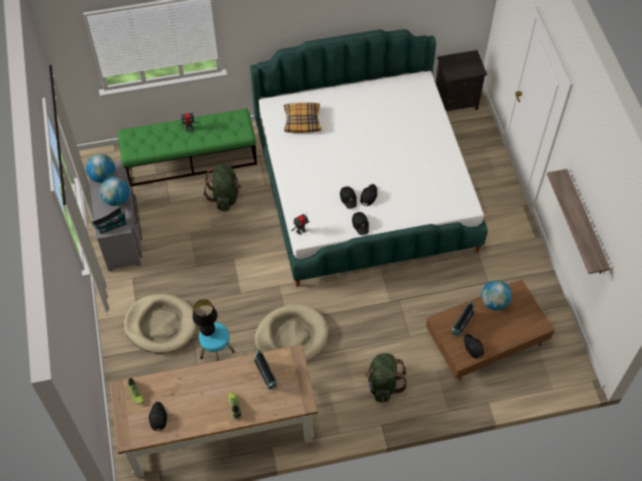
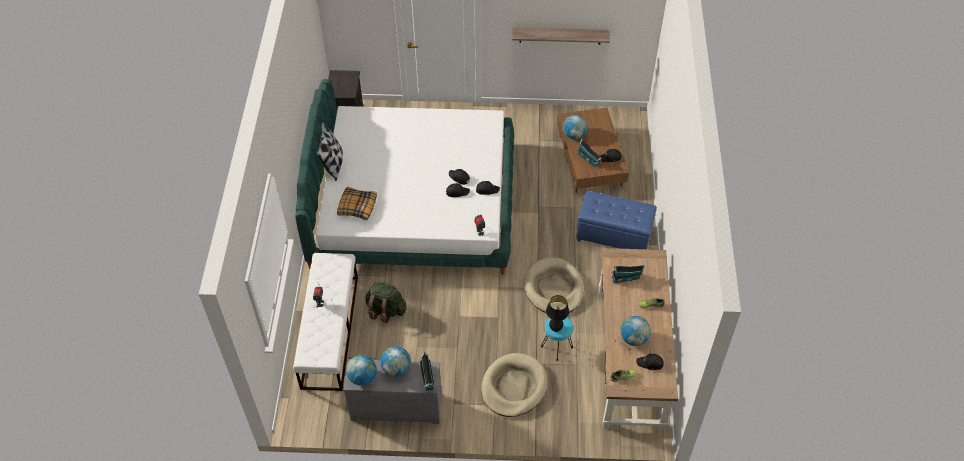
camera: 75 degrees left, 5 degrees down
(186, 396) = (633, 338): none -> globe
(191, 160) = (330, 331): green bench -> white bench
(349, 87) = (333, 164): none -> pillow
(383, 384) = (614, 235): green backpack -> blue ottoman

